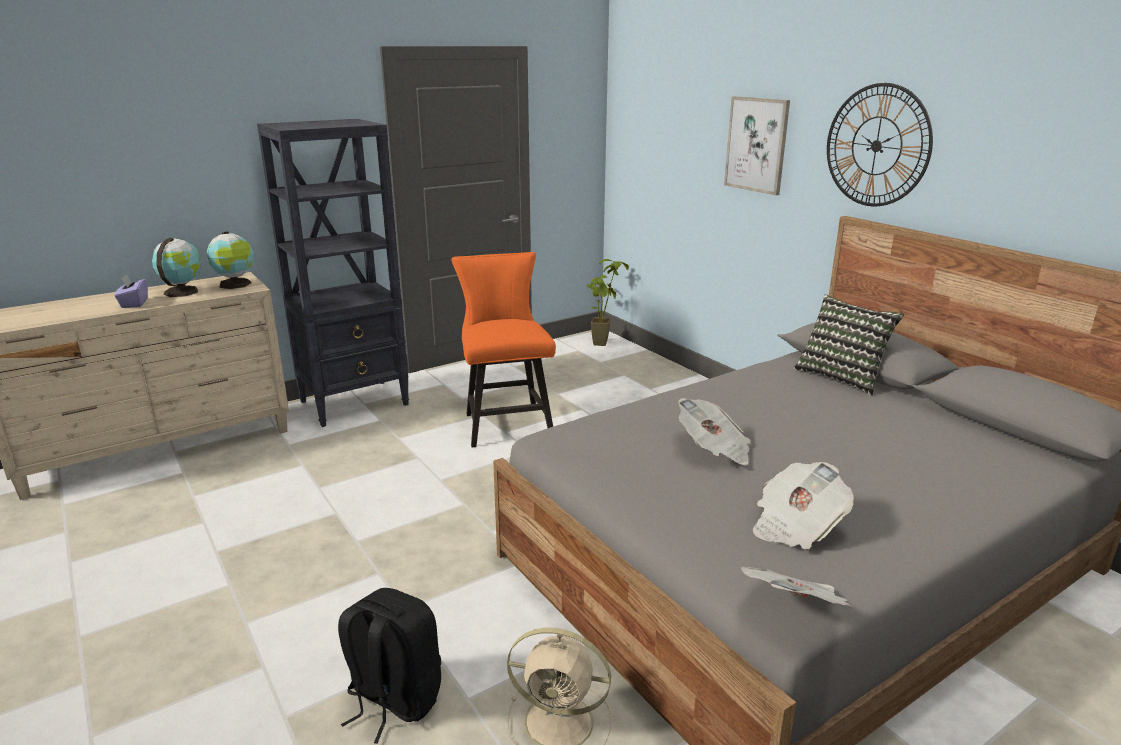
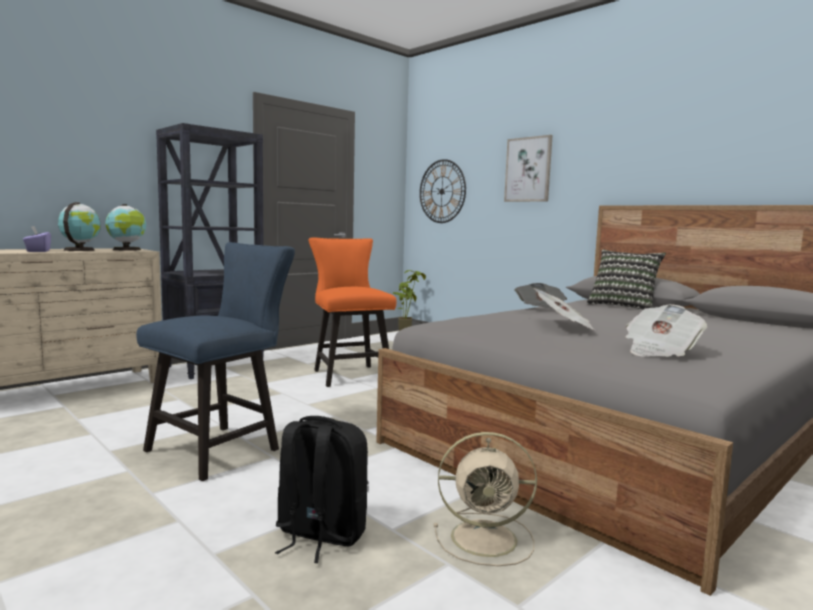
camera: 10 degrees left, 15 degrees down
(328, 554) = (221, 448): none -> blue chair
(795, 608) = (701, 379): newspaper -> newspaper (540, 310)
(876, 146) = (621, 154): wall clock -> wall clock (442, 191)

